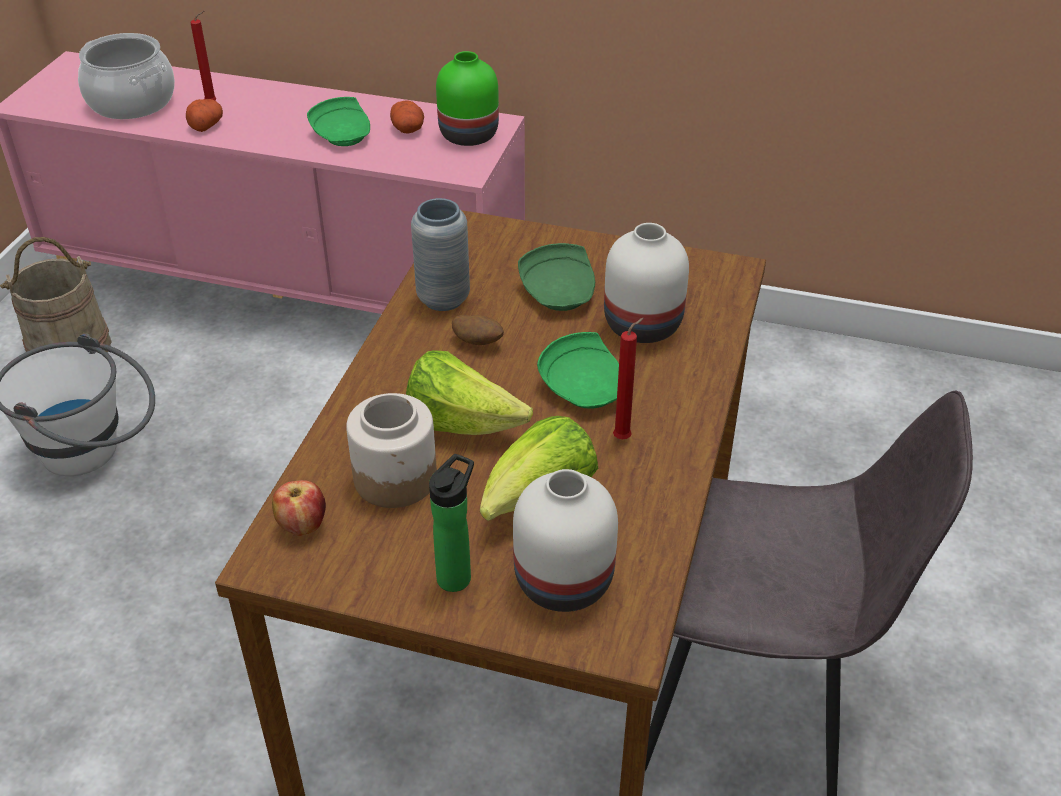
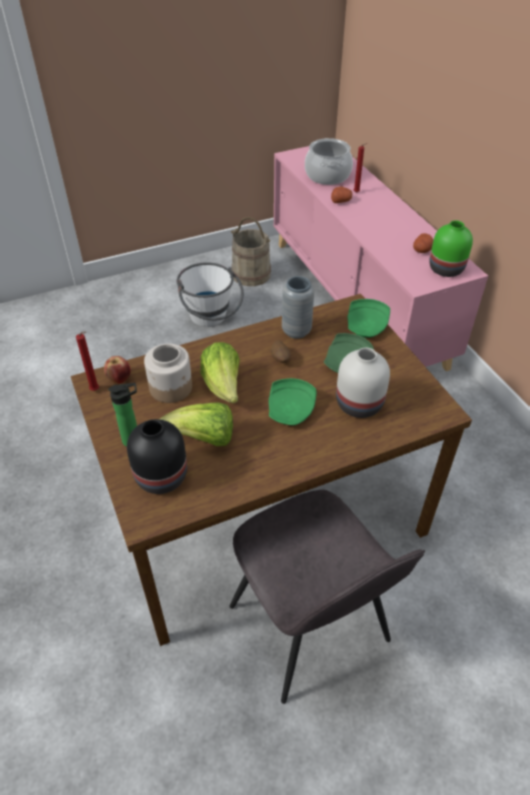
camera: 50 degrees right, 5 degrees up
(343, 134) = (390, 236): green plate -> green plate (367, 326)
(561, 581) = (160, 475): white vase -> black vase
(624, 438) = (272, 444): red candle -> red candle (96, 390)

